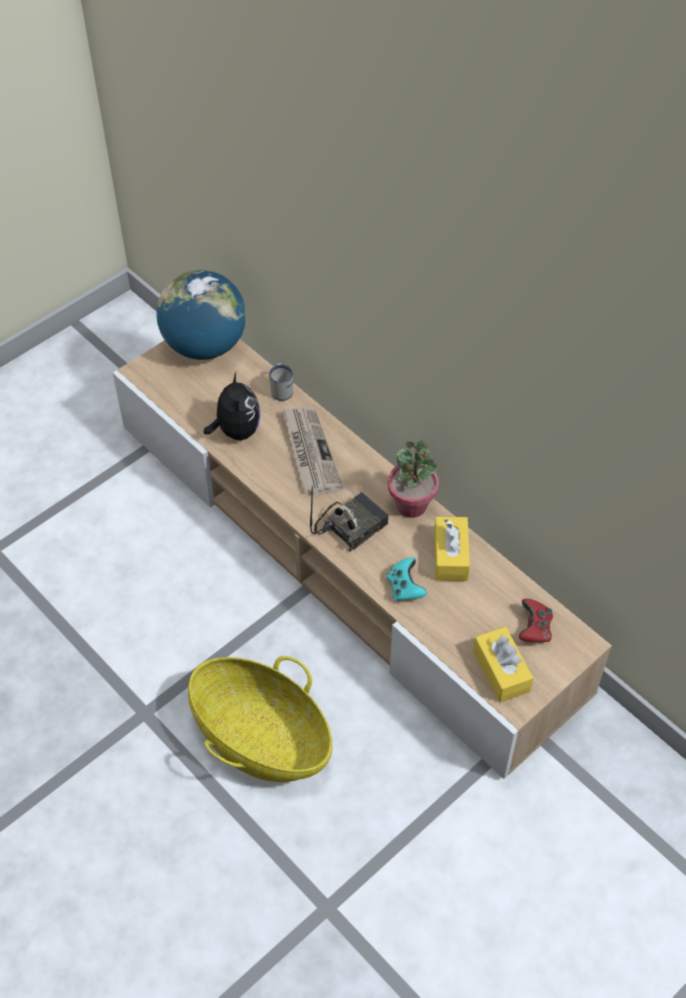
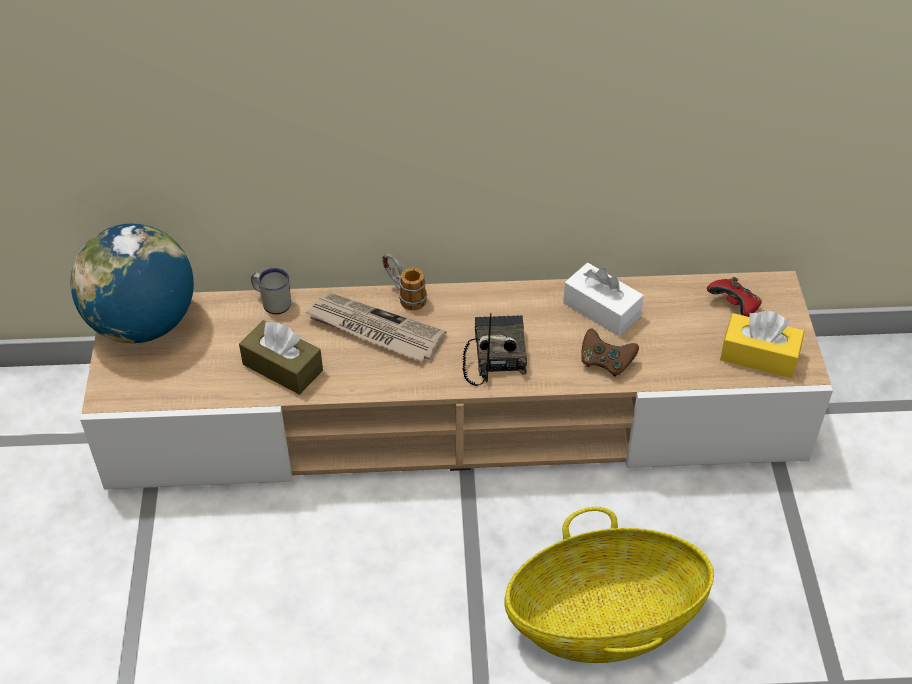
camera: 50 degrees left, 5 degrees down
(236, 431) = (282, 367): plush toy -> brown tissue box
(353, 446) = (403, 295): none -> mug
(405, 587) = (605, 362): turquoise game controller -> brown game controller
(411, 505) = (517, 299): potted plant -> none
(450, 556) = (601, 309): yellow tissue box -> white tissue box

